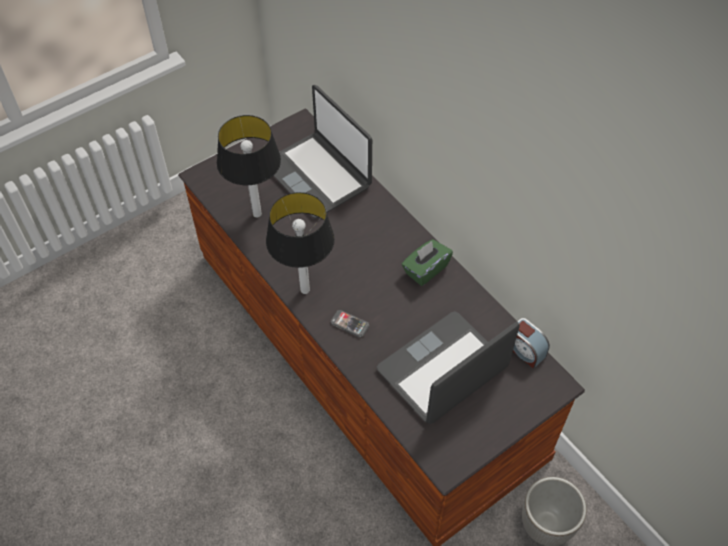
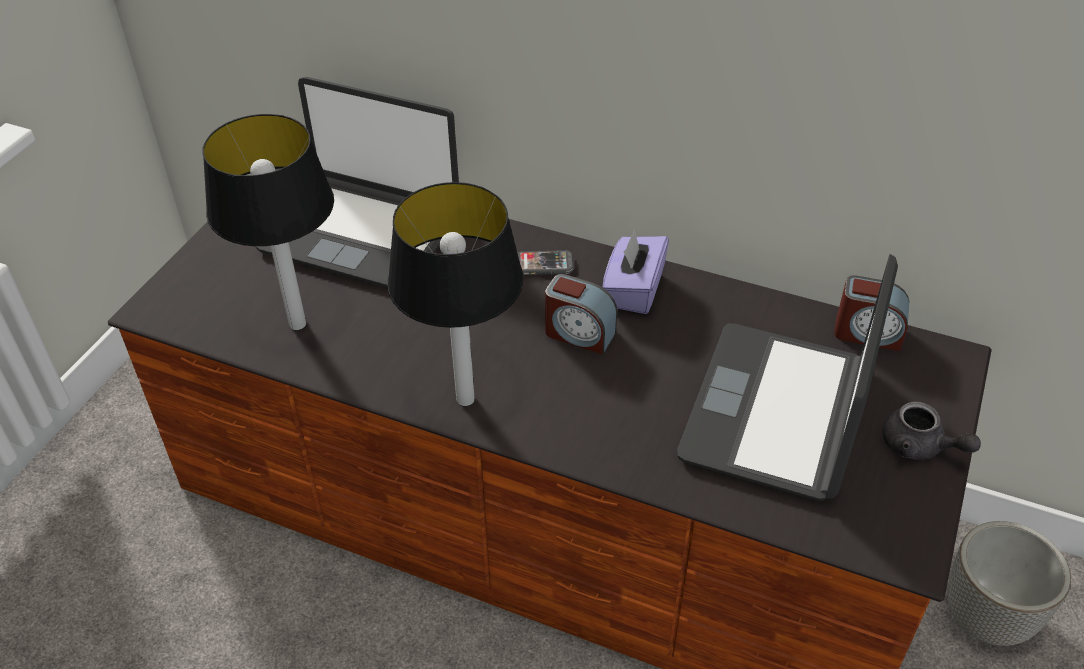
camera: 30 degrees left, 10 degrees down
(350, 324) = (580, 416): phone -> phone (542, 264)
(381, 281) = (579, 333): none -> alarm clock
(425, 269) = (633, 290): green tissue box -> purple tissue box
(497, 421) = (919, 447): none -> grey teapot

